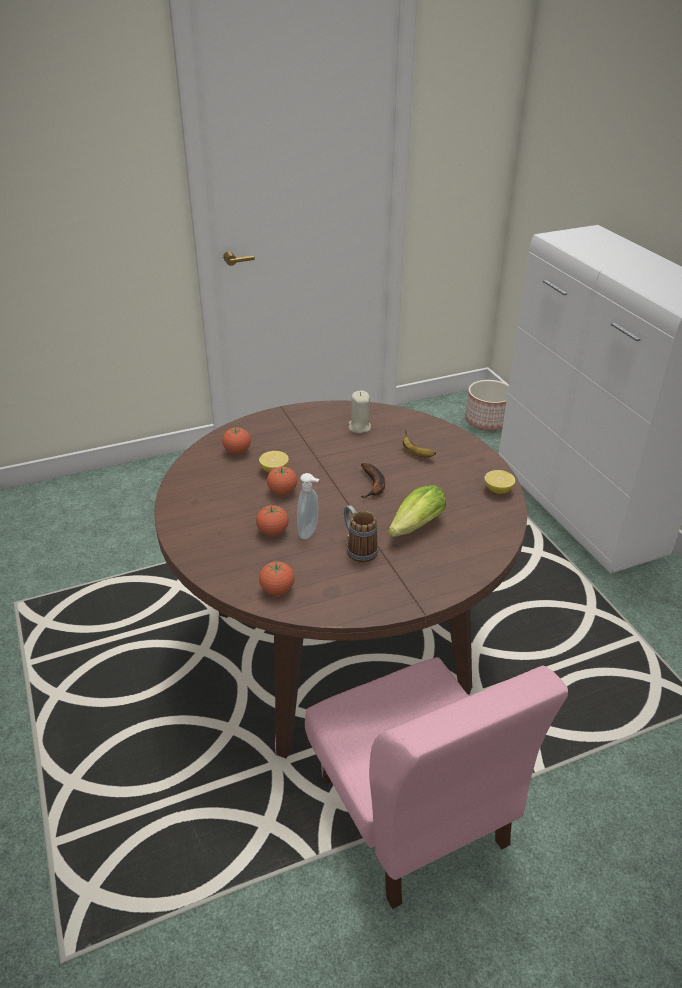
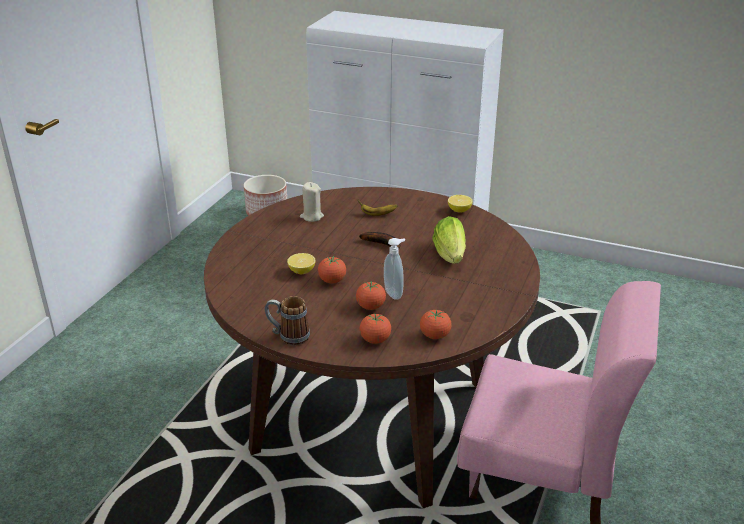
camera: 45 degrees left, 5 degrees down
(237, 451) = (251, 274): tomato -> tomato (375, 340)
(358, 549) = (440, 285): mug -> mug (288, 336)

